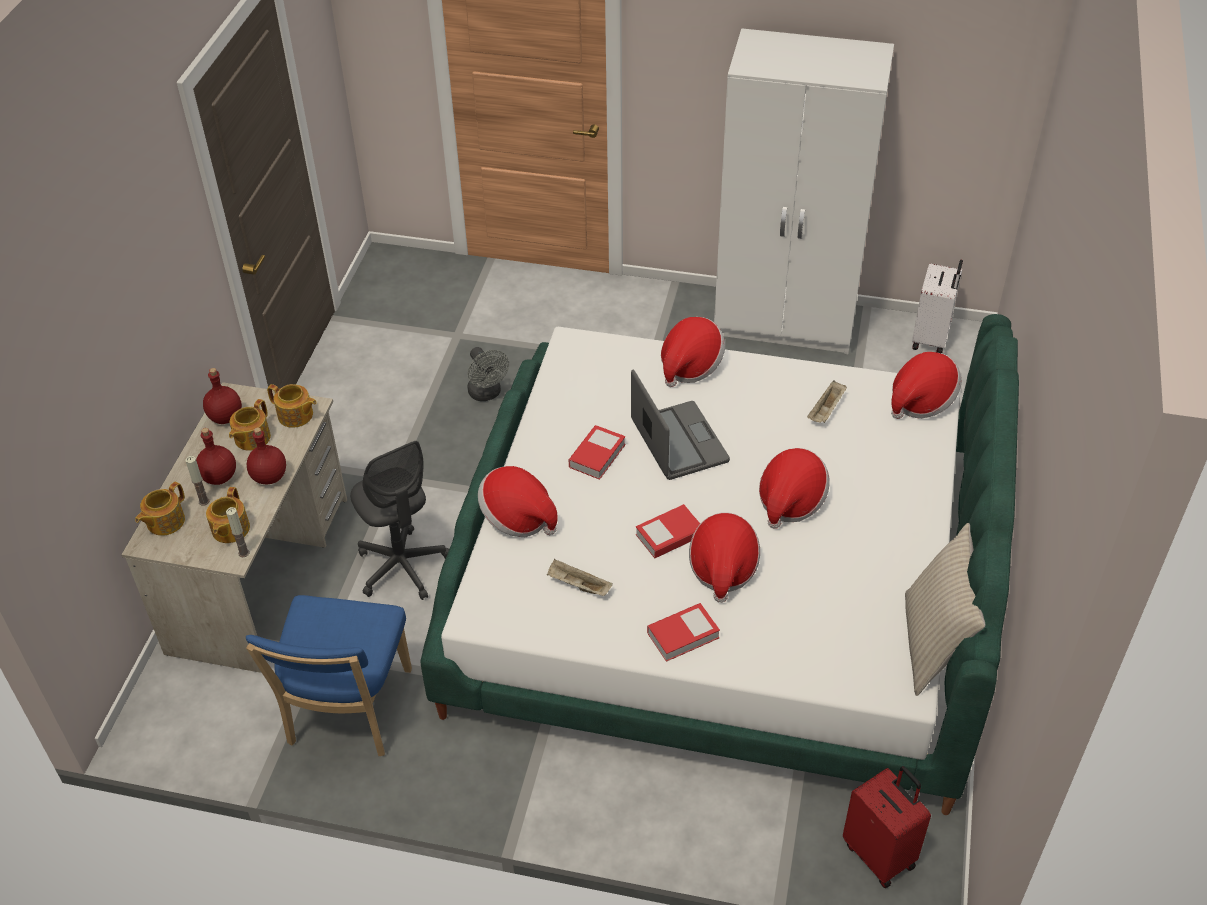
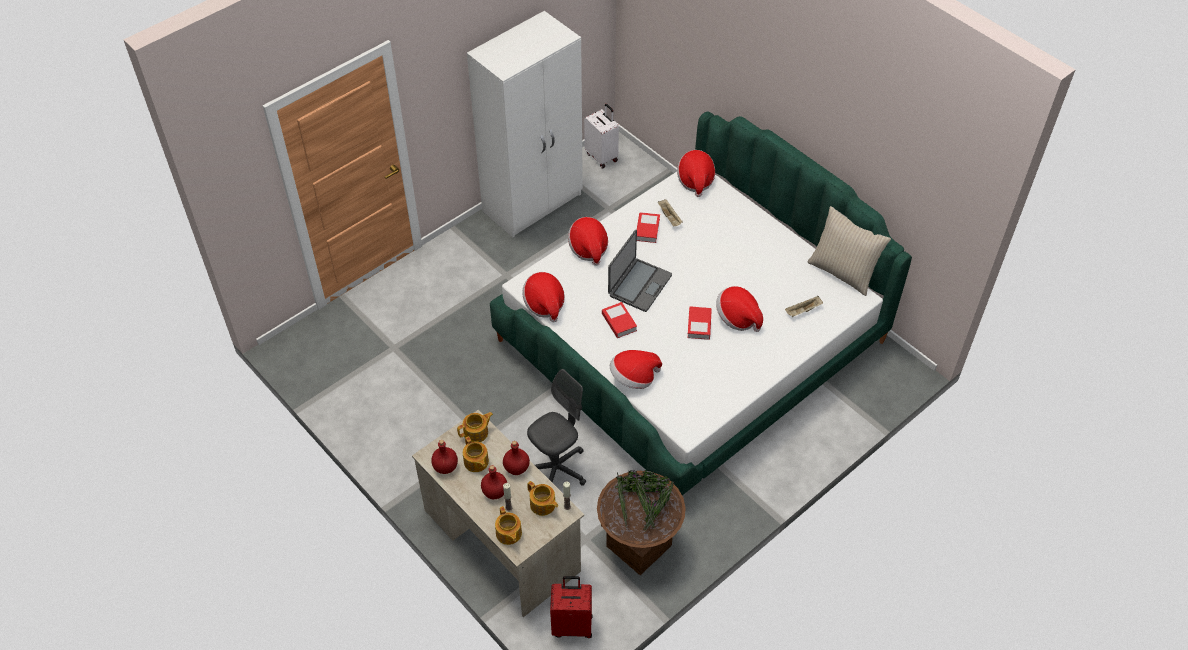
camera: 55 degrees left, 5 degrees up
(347, 712) = (639, 546): blue chair -> brown planter
(402, 567) = (556, 469): grey office chair -> grey office chair turned 45 degrees counterclockwise
(487, 394) = (458, 360): grey fan -> none
(578, 586) = (701, 379): beige tray -> beige tray (803, 311)
(678, 442) = (639, 285): laptop -> laptop turned 105 degrees clockwise
(683, 635) = (766, 356): book -> book (647, 230)
(790, 501) = (717, 267): hat -> hat (544, 304)
(880, 854) = (885, 378): red suitcase -> red suitcase (572, 625)

